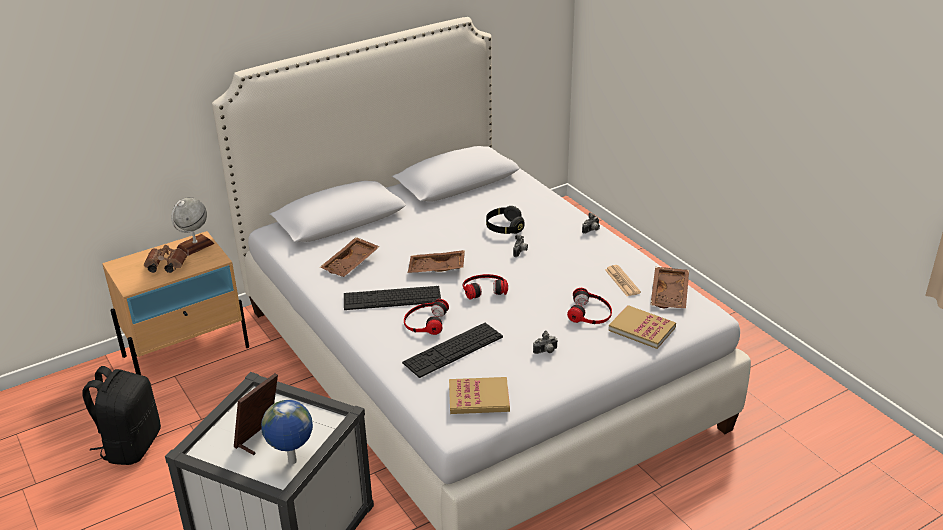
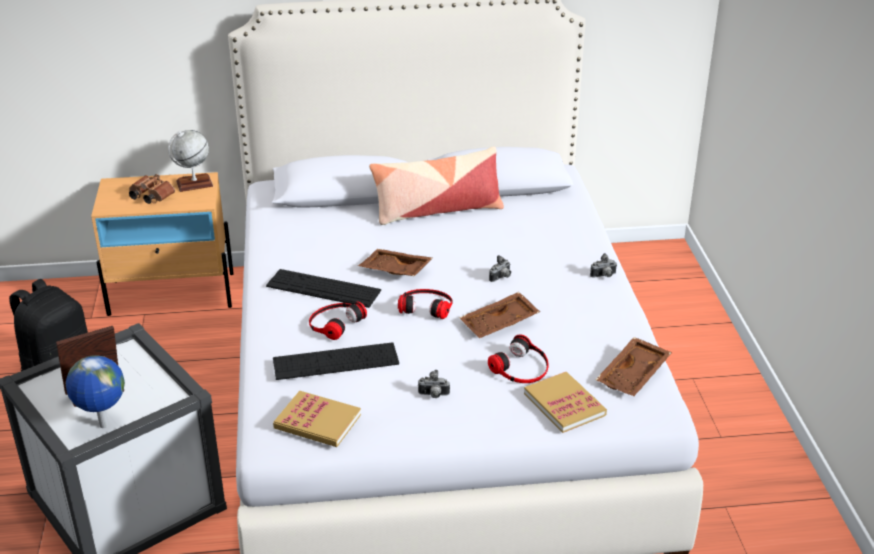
camera: 25 degrees right, 0 degrees up
(351, 264) = (314, 241): brown tray -> brown tray (500, 324)
(427, 214) = (437, 210): none -> pillow
(504, 228) = (507, 246): black headphones -> none
(622, 281) = (589, 343): newspaper -> none

